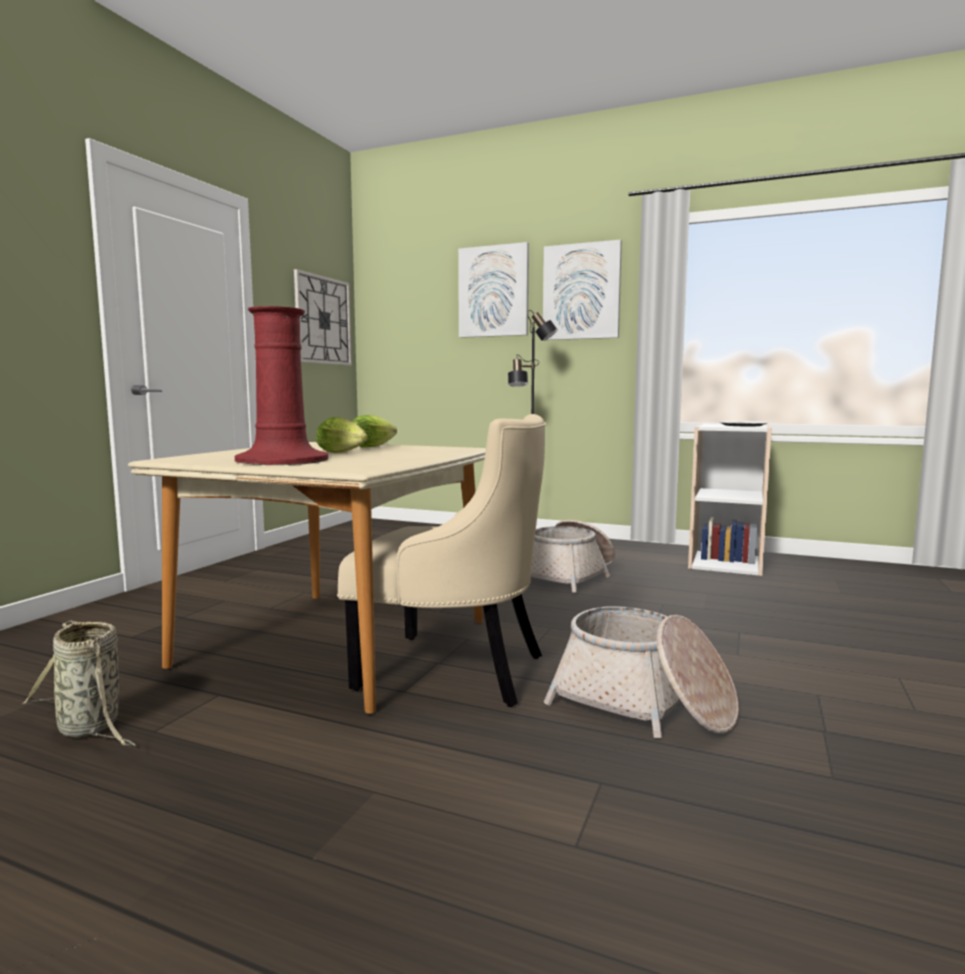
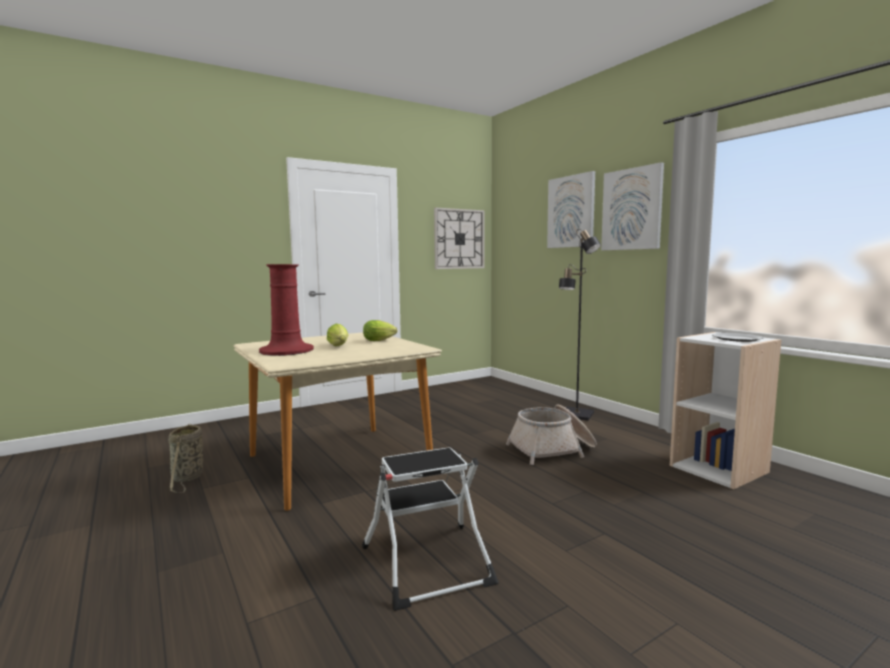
camera: 35 degrees right, 0 degrees up
(449, 670) = (362, 498): beige chair -> none
(643, 704) = (428, 560): basket -> step ladder

